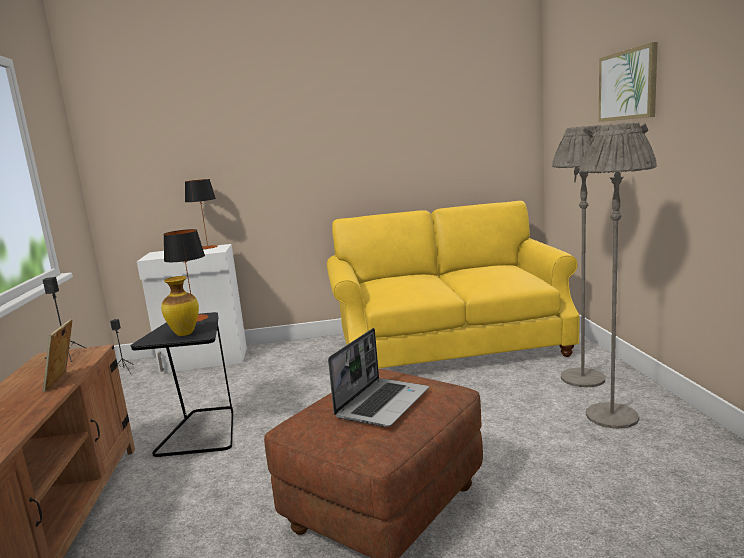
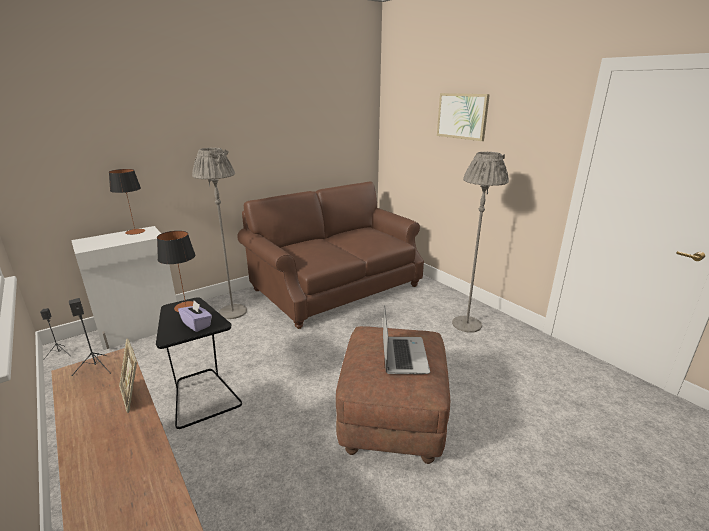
camera: 30 degrees left, 10 degrees up
(184, 334) = (197, 324): vase -> purple tissue box
(449, 345) = (336, 287): yellow sofa -> brown sofa
(582, 378) = (434, 301): grey floor lamp -> grey floor lamp (233, 312)

